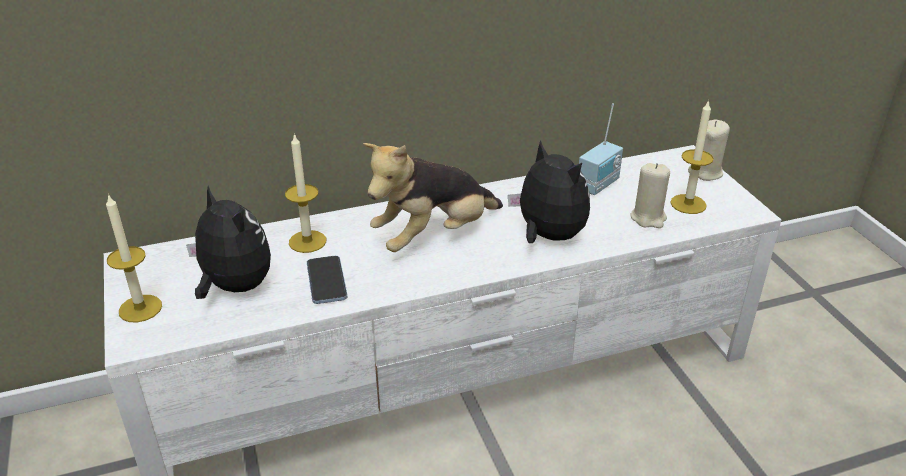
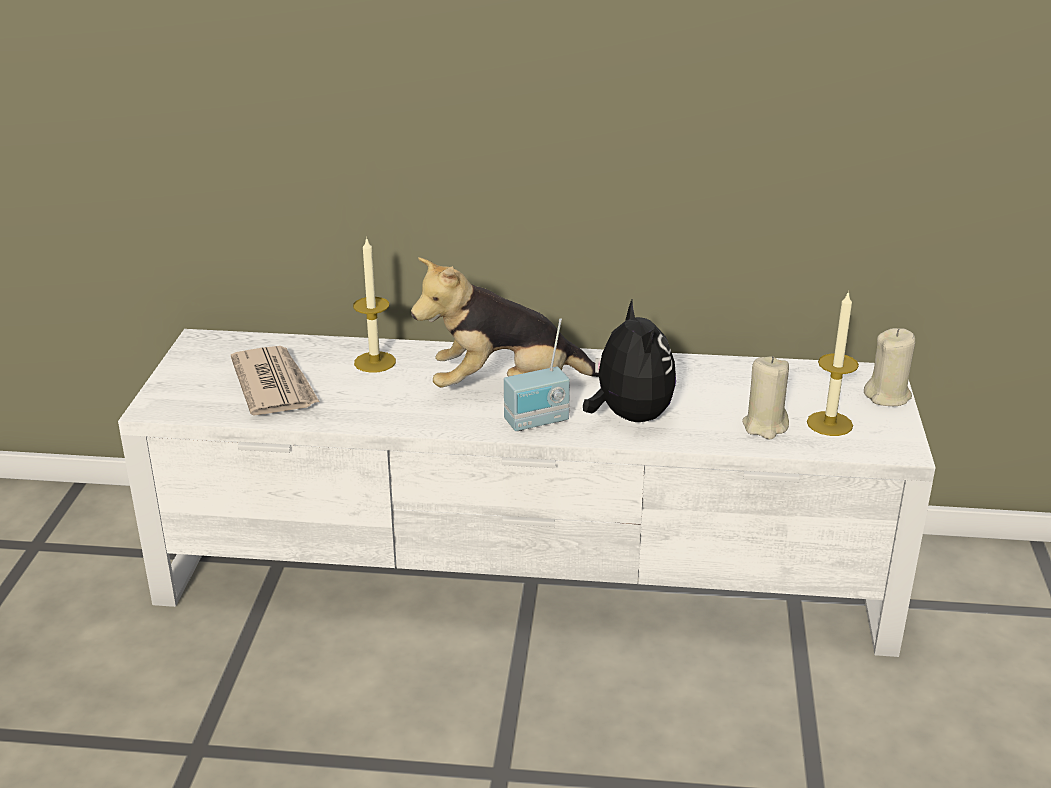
camera: 25 degrees right, 5 degrees down
(140, 308) = (180, 382): candle -> none
(234, 287) = (274, 385): plush toy -> newspaper
(326, 281) = (363, 401): phone -> none
(599, 185) = (739, 380): radio -> radio (537, 422)

